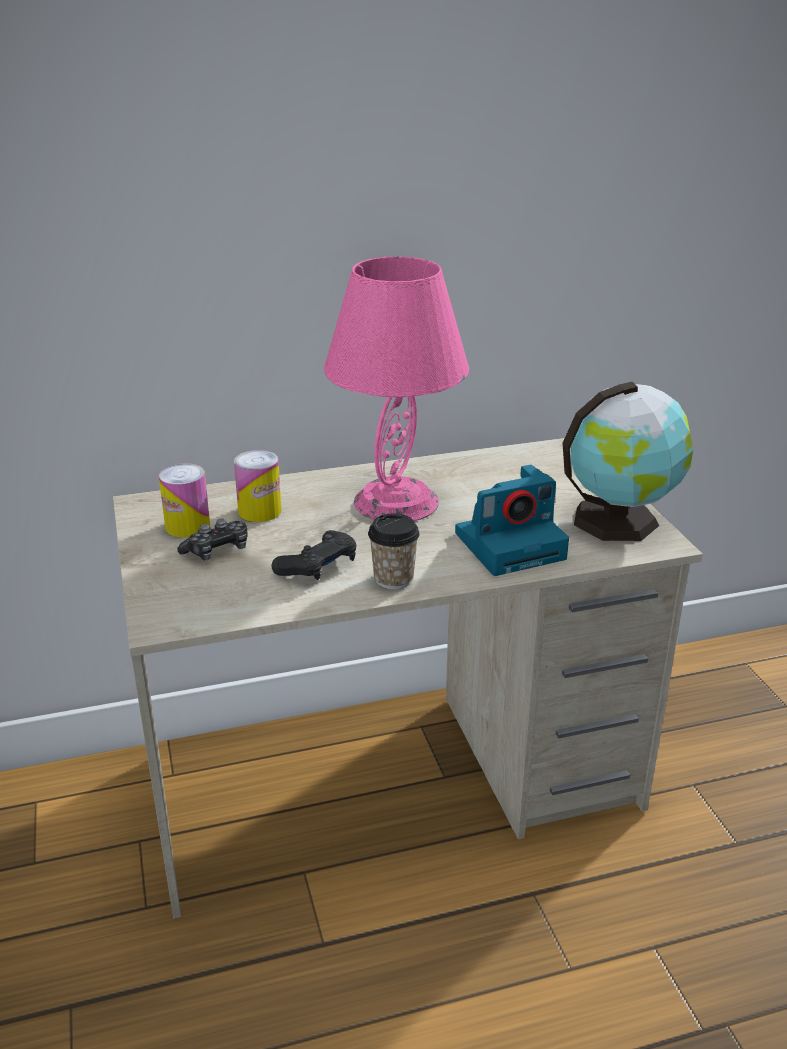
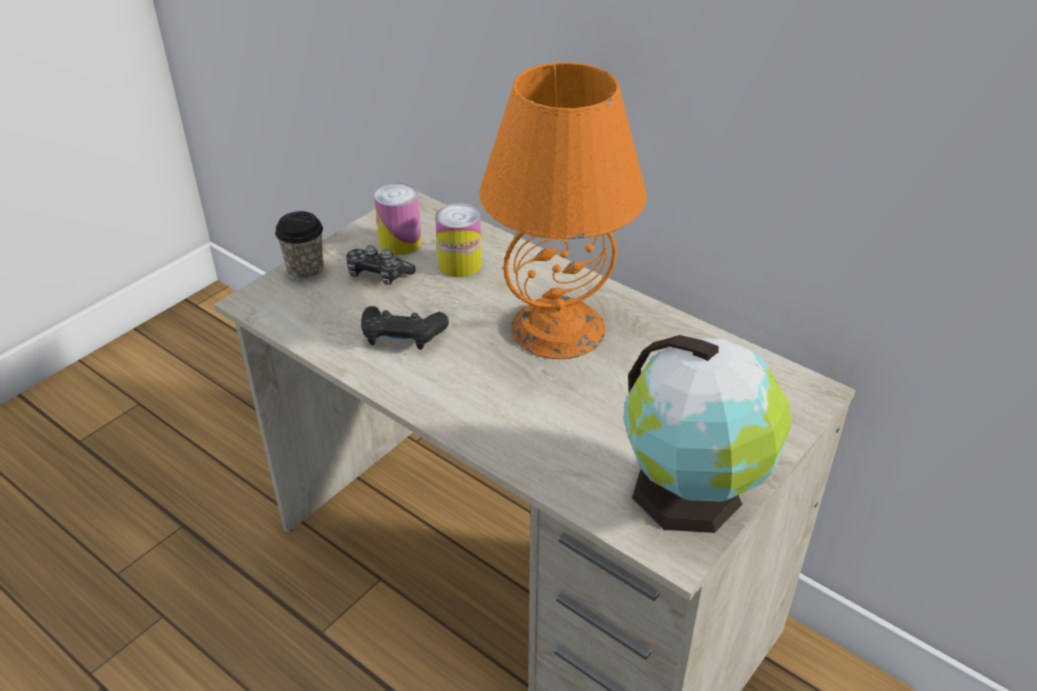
camera: 55 degrees right, 10 degrees up
(393, 579) = (422, 387): cup -> cup (305, 270)
(395, 501) = (558, 327): pink table lamp -> orange table lamp
(511, 544) = (555, 435): camera -> none

